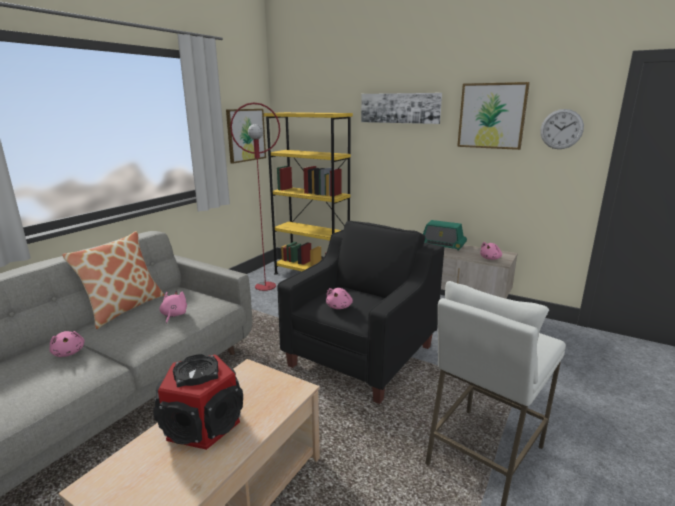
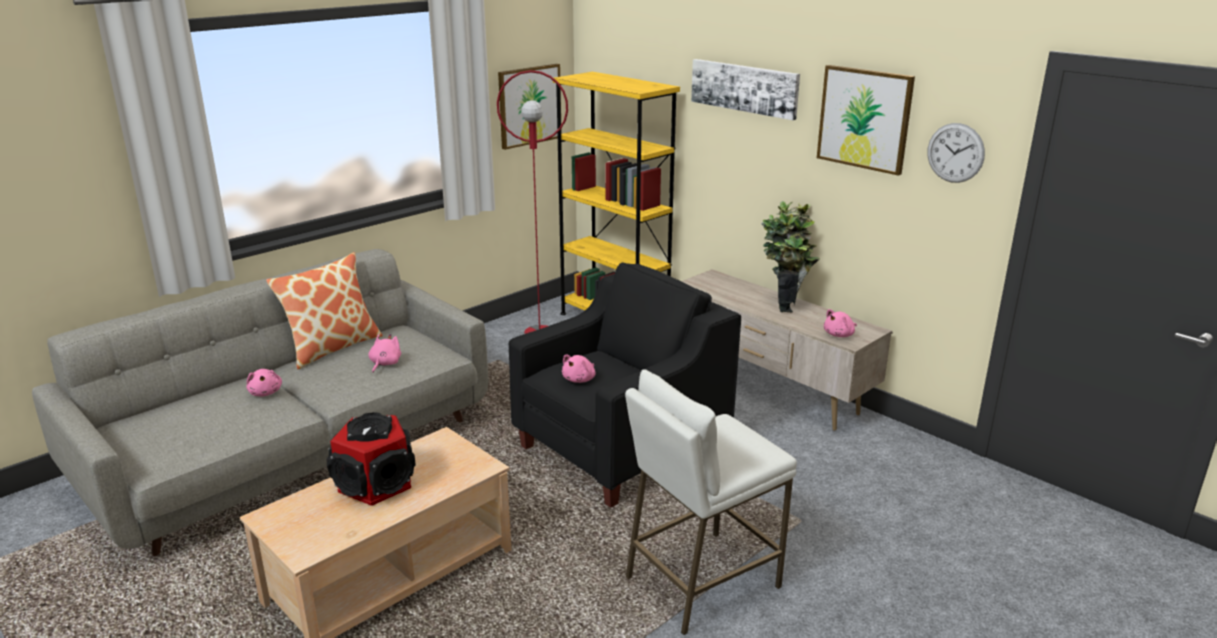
camera: 15 degrees right, 5 degrees up
(441, 245) = (785, 304): radio -> potted plant

